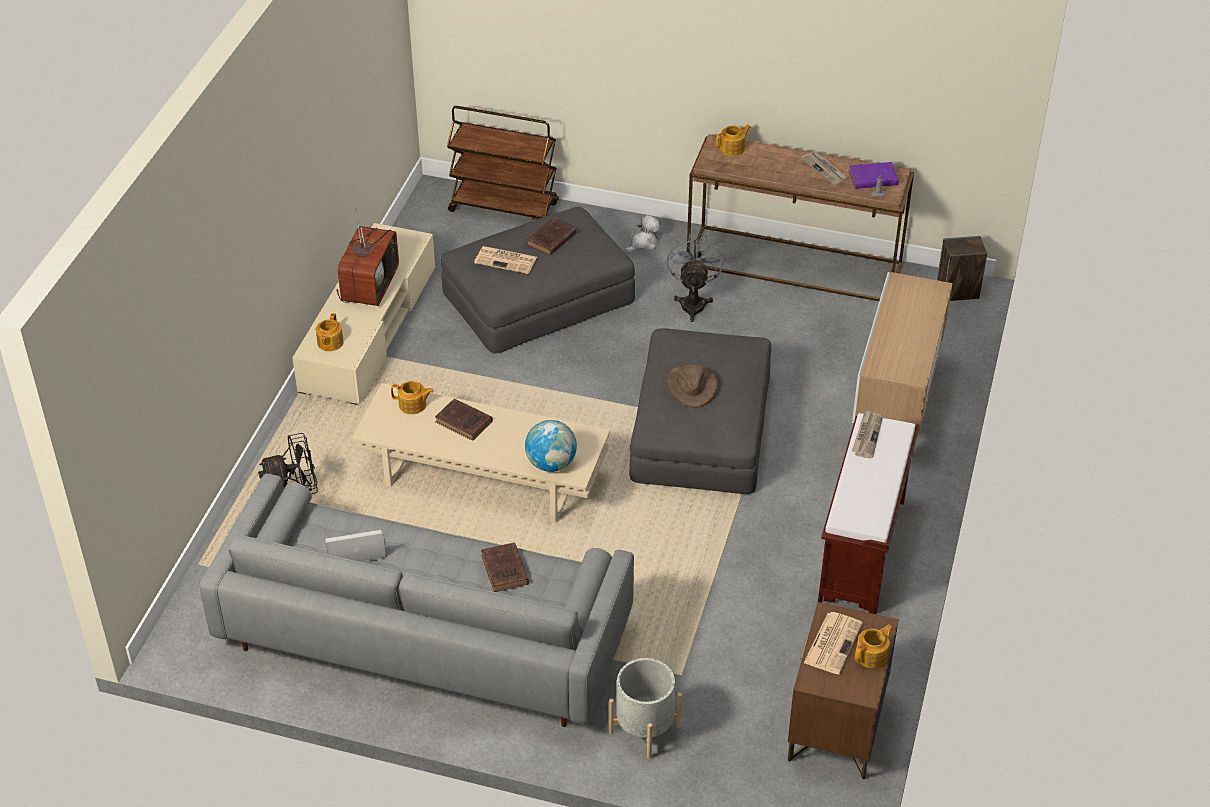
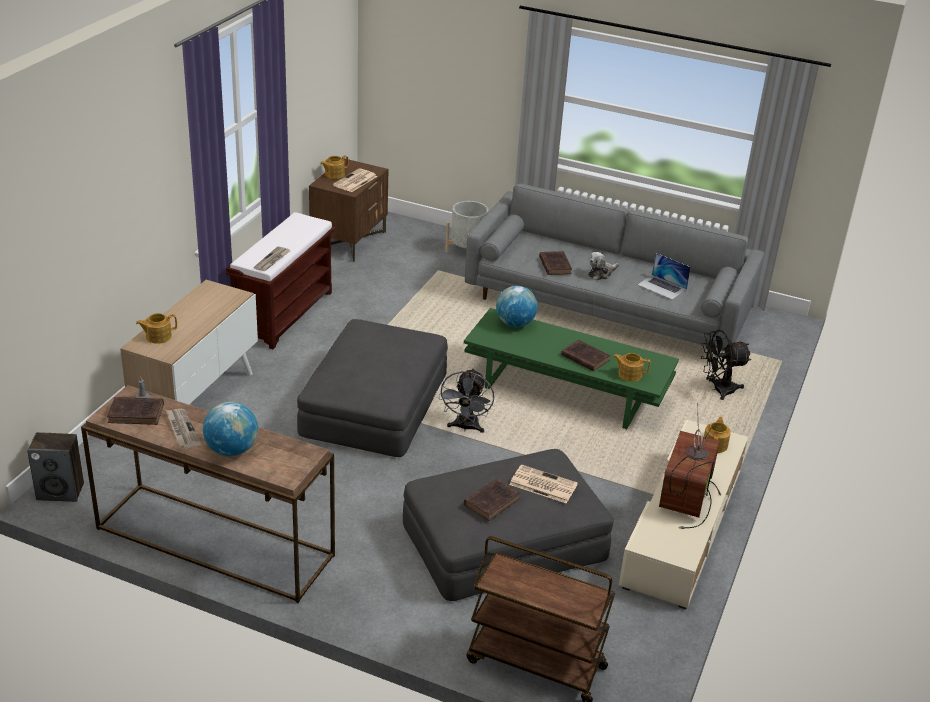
camera: 175 degrees left, 10 degrees down
(355, 548) = (662, 287): laptop -> laptop turned 45 degrees clockwise
(482, 476) = (566, 390): beige coffee table -> green coffee table
(643, 243) = (374, 590): plush toy -> plush toy (601, 273)
(690, 386) = (387, 354): brown hat -> none
(693, 302) = (341, 514): grey fan -> grey fan (466, 428)
(733, 148) = (273, 466): teapot -> teapot (158, 336)
(773, 158) = (231, 450): none -> globe
(871, 178) = (137, 413): purple book -> brown book

